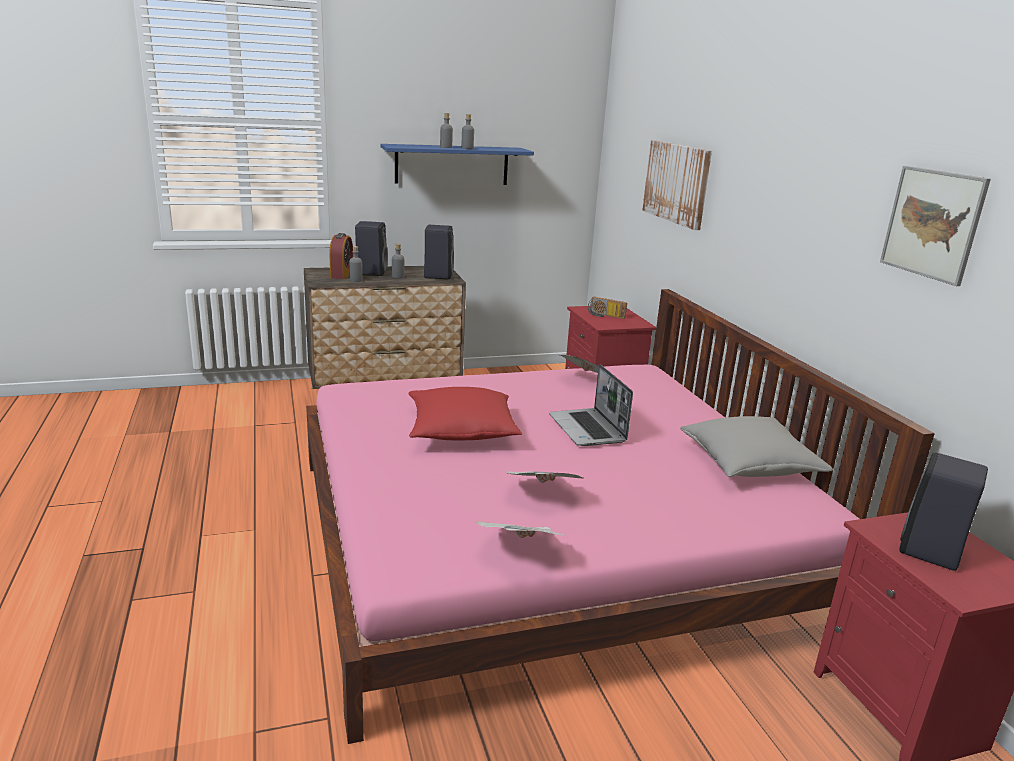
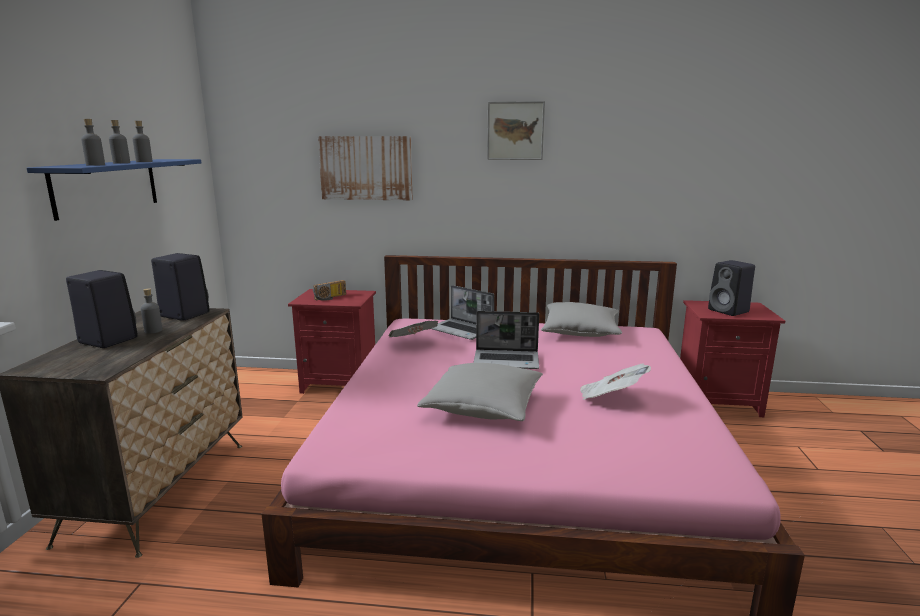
camera: 65 degrees left, 5 degrees down
(342, 274) = (86, 356): alarm clock -> none
(356, 280) = (128, 351): grey bottle -> grey bottle (95, 165)
(461, 431) = (483, 407): red pillow -> grey pillow
(522, 550) = (694, 421): newspaper -> none
(653, 397) = (462, 330): none -> laptop
(932, 223) = (642, 153): picture -> picture (515, 131)

